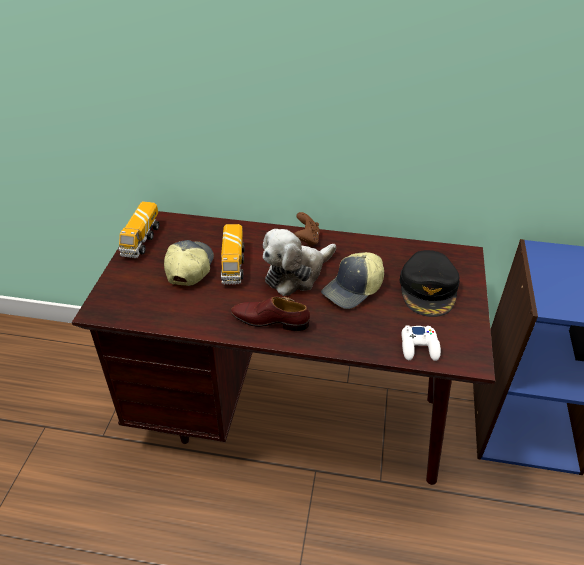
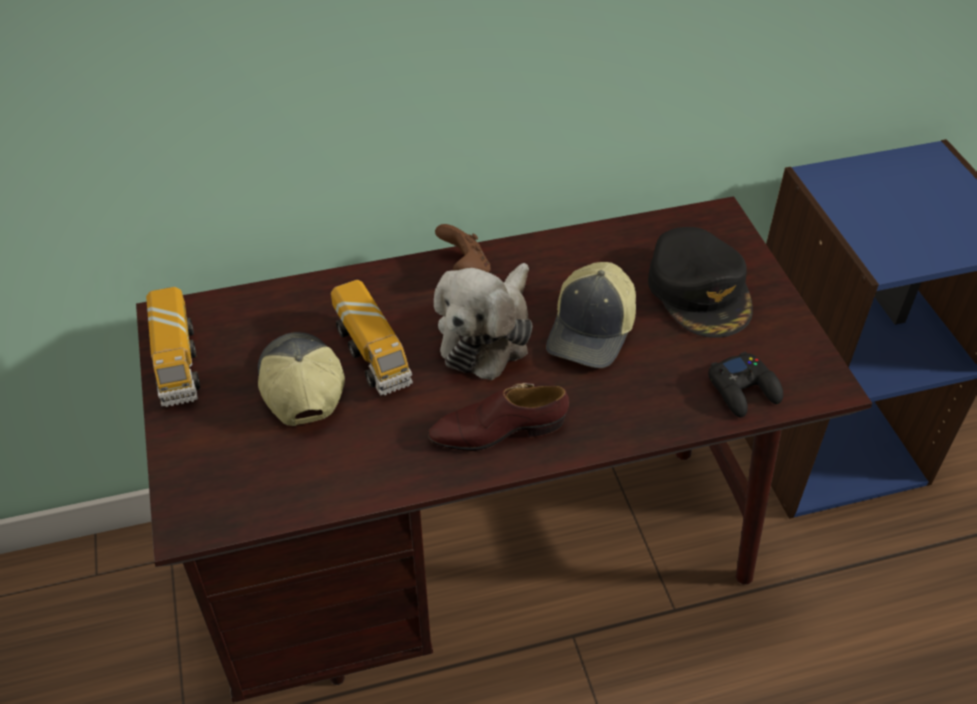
camera: 25 degrees left, 5 degrees up
(419, 347) = (743, 390): white game controller -> black game controller

